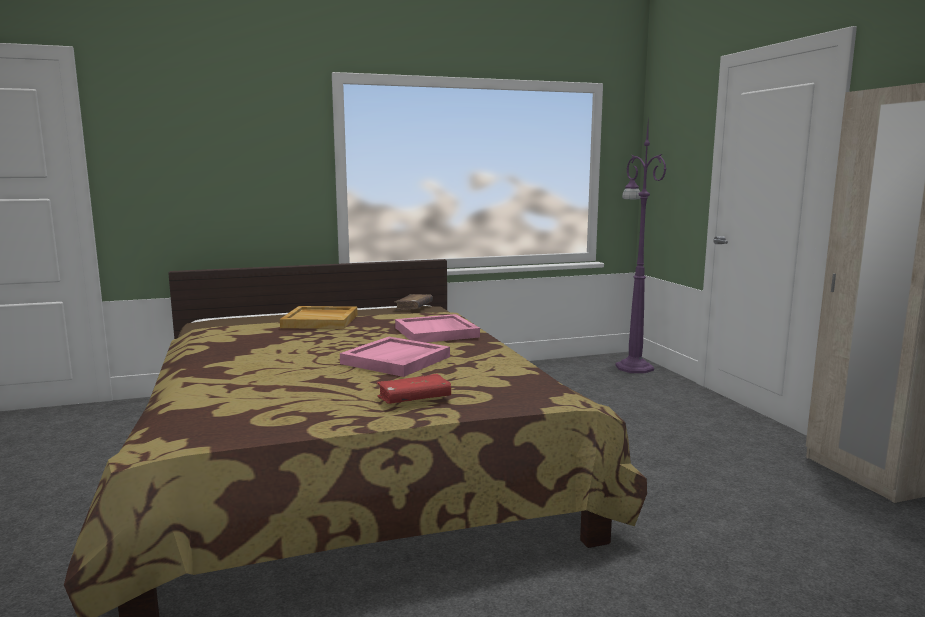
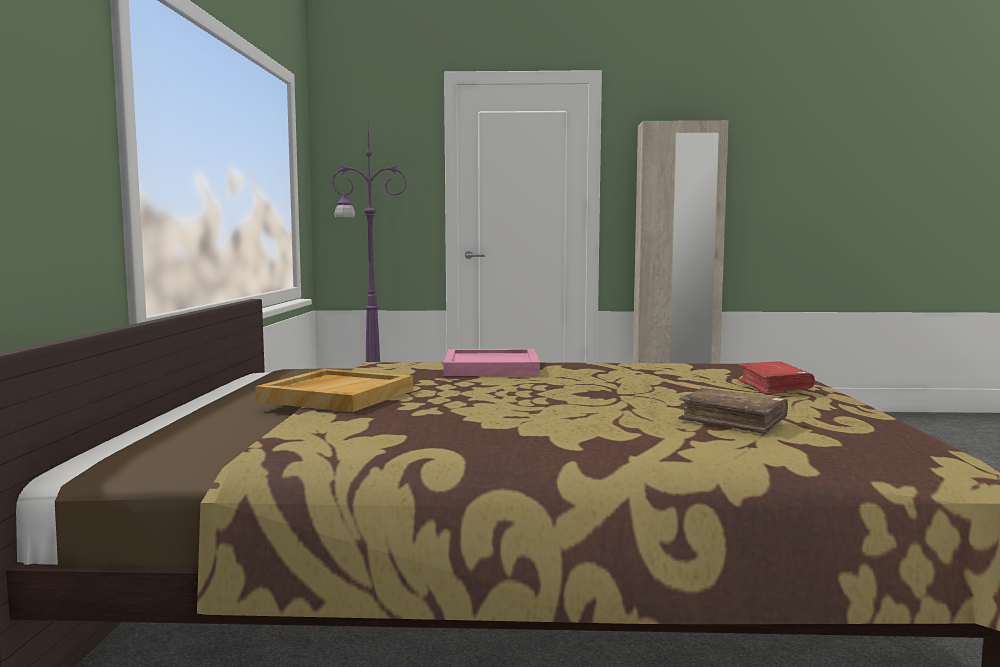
camera: 70 degrees left, 5 degrees down
(396, 360) = (618, 383): pink tray -> none
(414, 307) = (292, 371): brown book -> brown book (733, 422)

